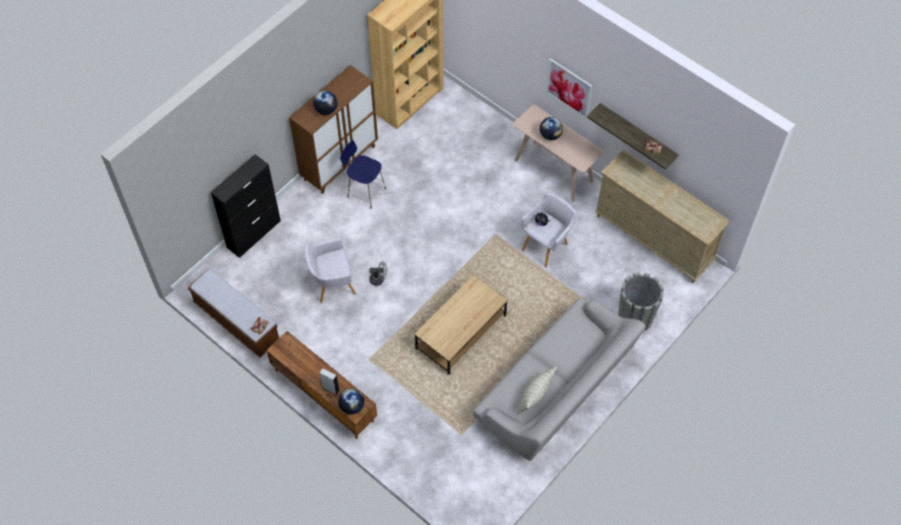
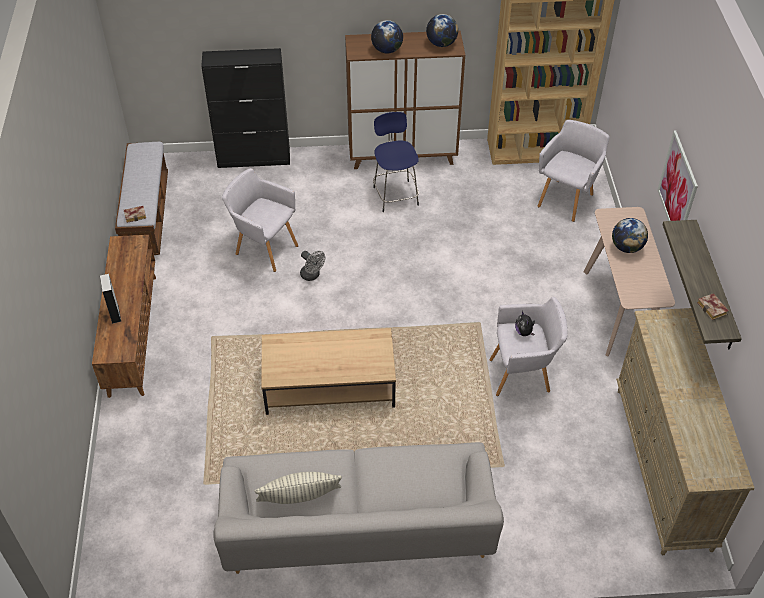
camera: 45 degrees right, 10 degrees down
(352, 406) = (110, 345): globe -> globe (441, 44)
(460, 120) = (567, 198): none -> grey armchair
(635, 318) = (541, 532): grey planter -> none

